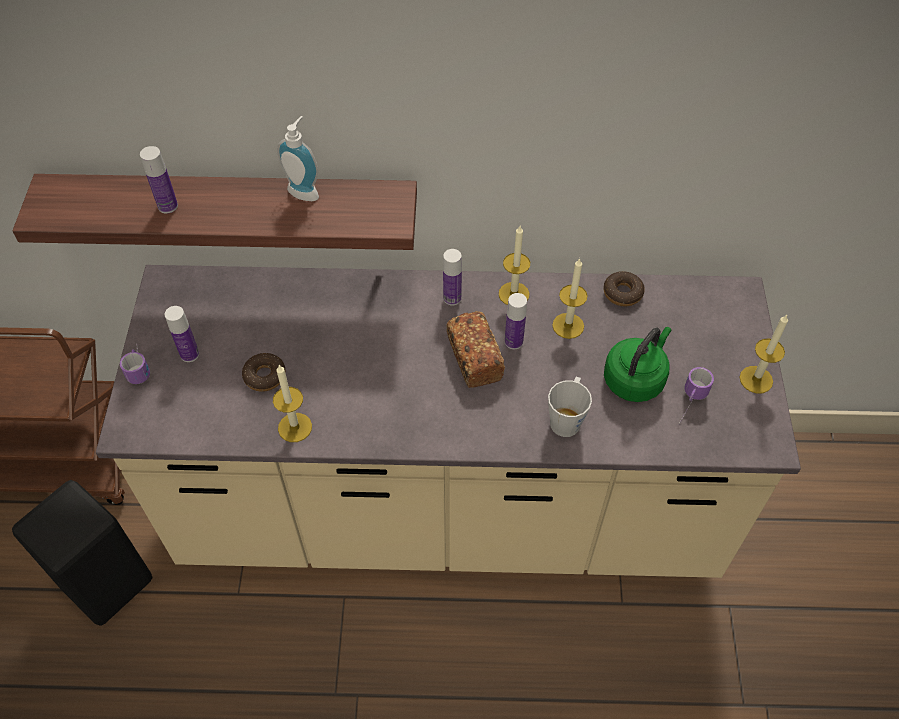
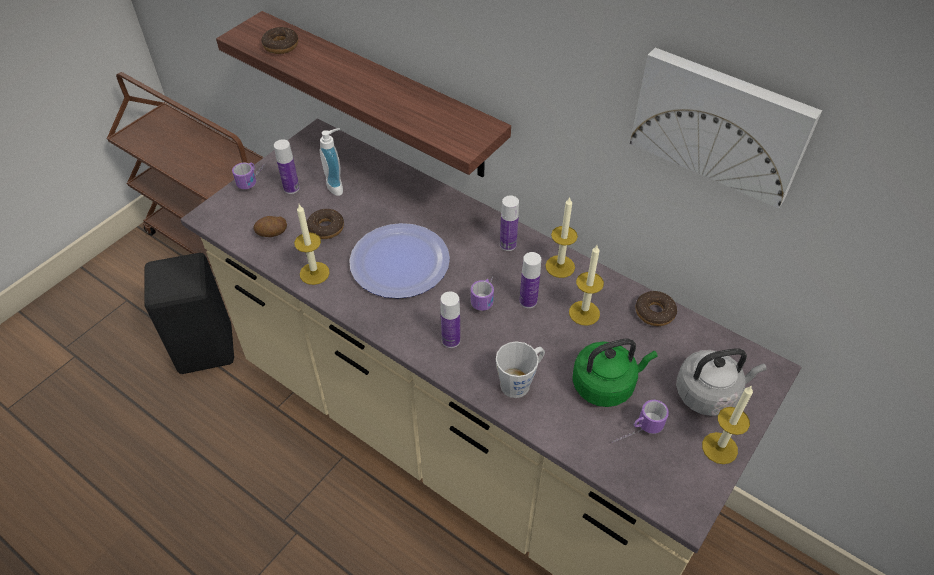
camera: 35 degrees right, 5 degrees down
(100, 205) = (281, 46): none -> donut
(168, 206) = (321, 65): bottle -> bottle (451, 340)
(213, 412) = (272, 233): none -> potato
(305, 190) = (422, 96): soap dispenser -> soap dispenser (338, 186)
(368, 370) = (400, 262): none -> plate
(474, 358) = (486, 296): bread -> mug
(654, 101) = (721, 124): none -> picture
(715, 339) = (709, 393): none -> grey kettle

